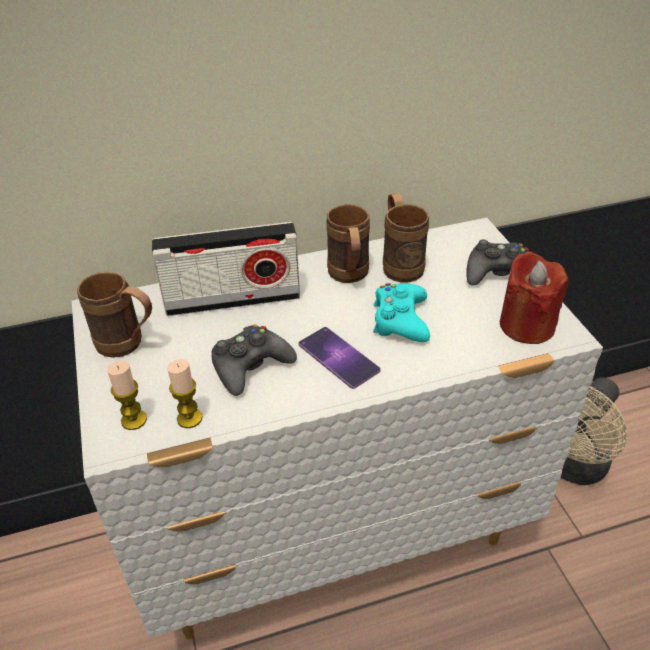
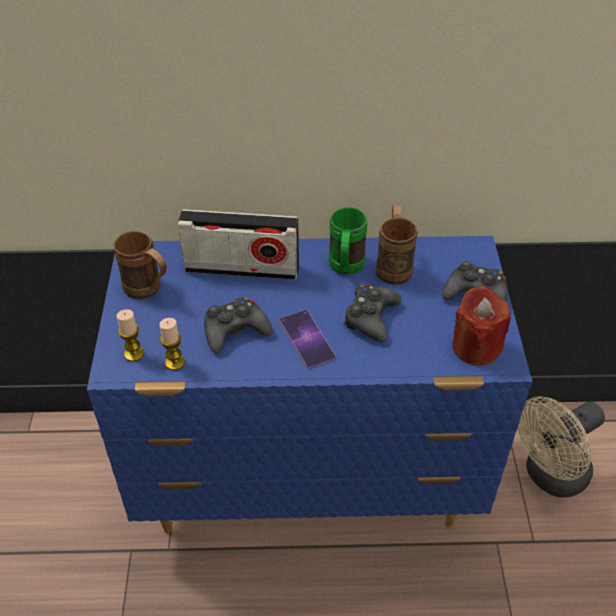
camera: 15 degrees right, 5 degrees up
(333, 535) = (310, 481): white dresser -> blue dresser
(349, 277) = (345, 269): brown mug -> green mug
(400, 320) = (371, 318): turquoise game controller -> black game controller

